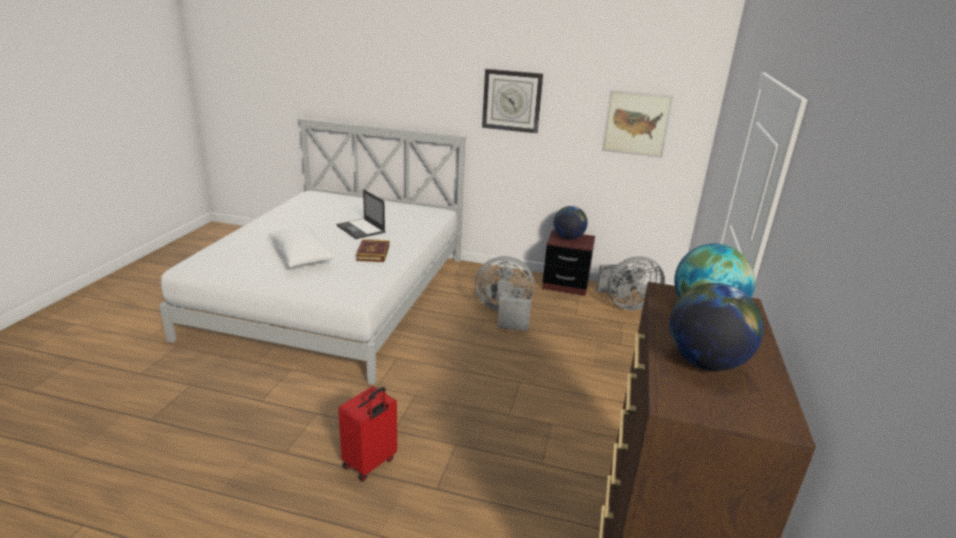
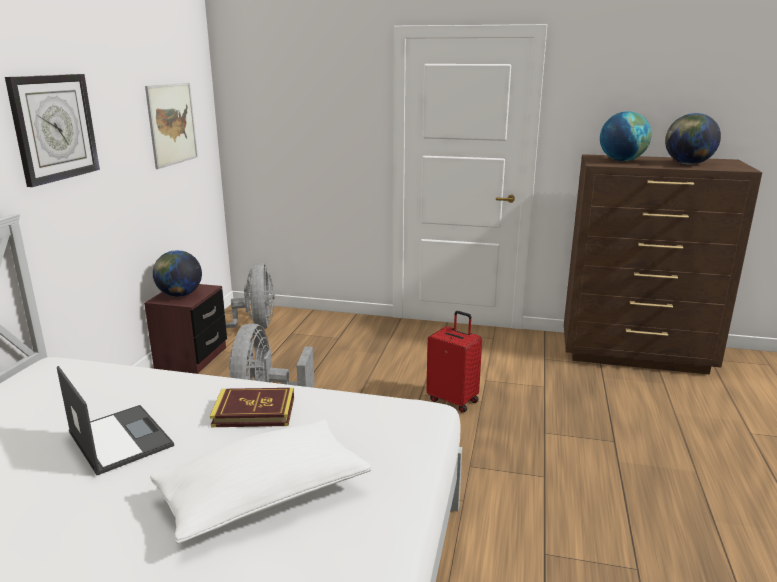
camera: 90 degrees left, 5 degrees down
(361, 229) = (119, 438): laptop -> laptop turned 90 degrees counterclockwise
(370, 463) = (609, 488): red suitcase -> red suitcase (453, 400)

